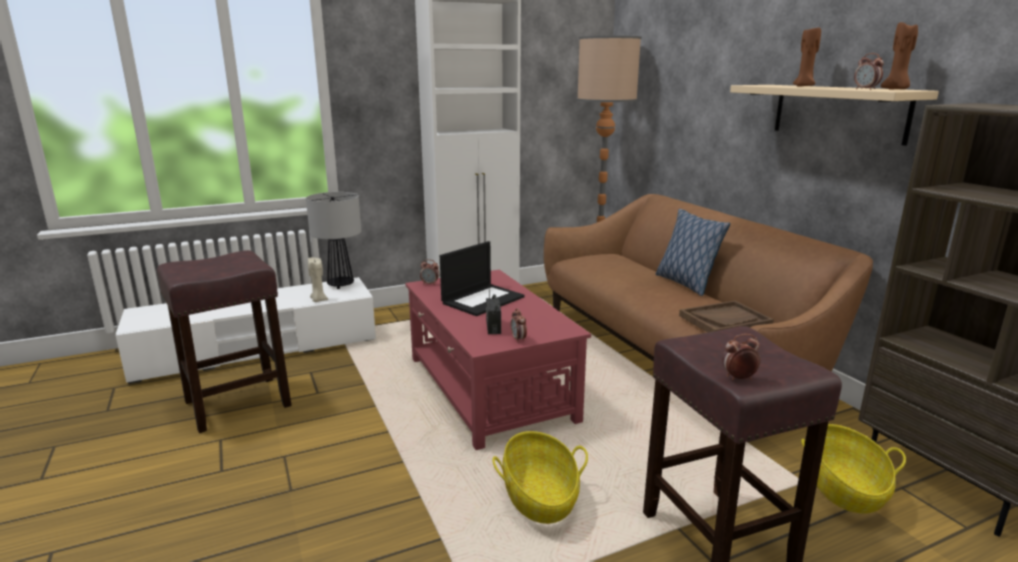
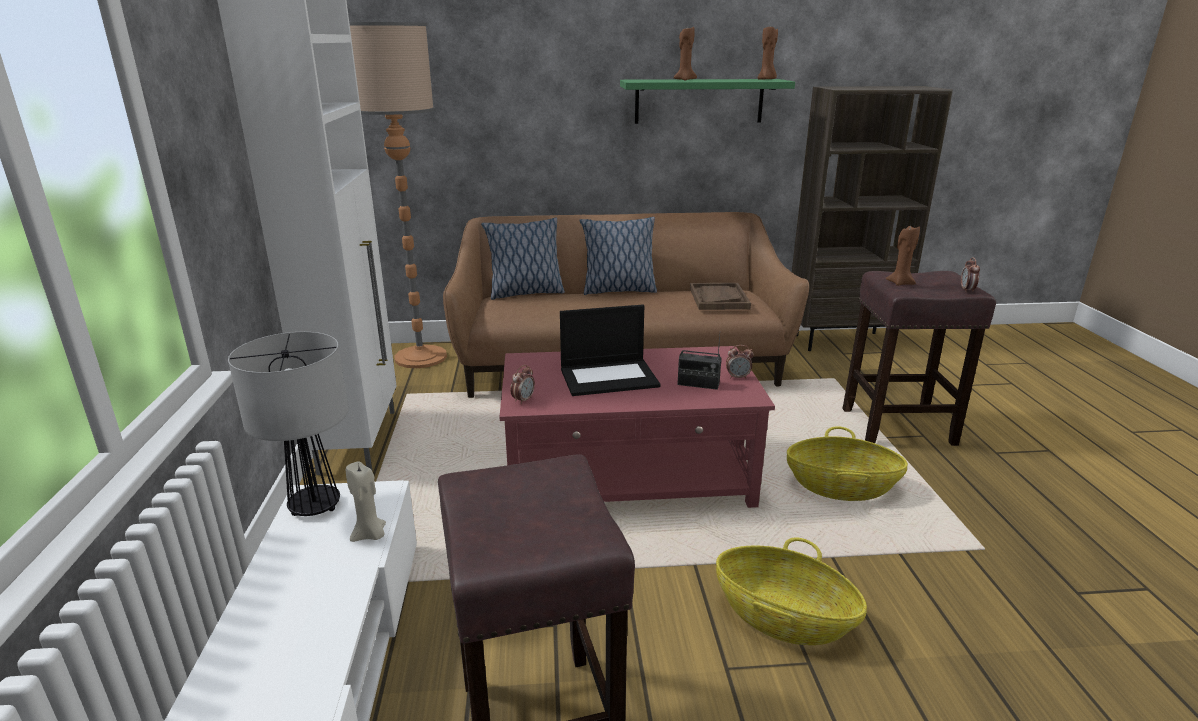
camera: 70 degrees left, 5 degrees up
(483, 299) = (609, 377): laptop -> laptop turned 105 degrees clockwise
(632, 259) = (525, 293): none -> pillow
(714, 341) = (900, 283): none -> brown candle
(838, 112) = (699, 101): beige shelf -> green shelf
(844, 488) = (842, 369): basket -> basket (783, 618)
(865, 89) = (762, 80): alarm clock -> none

